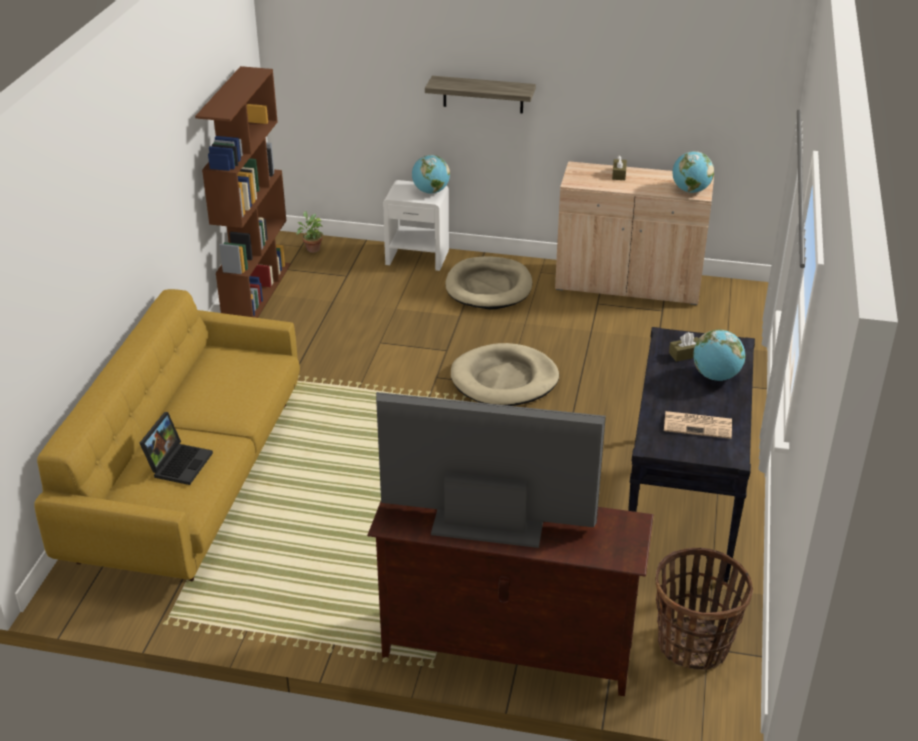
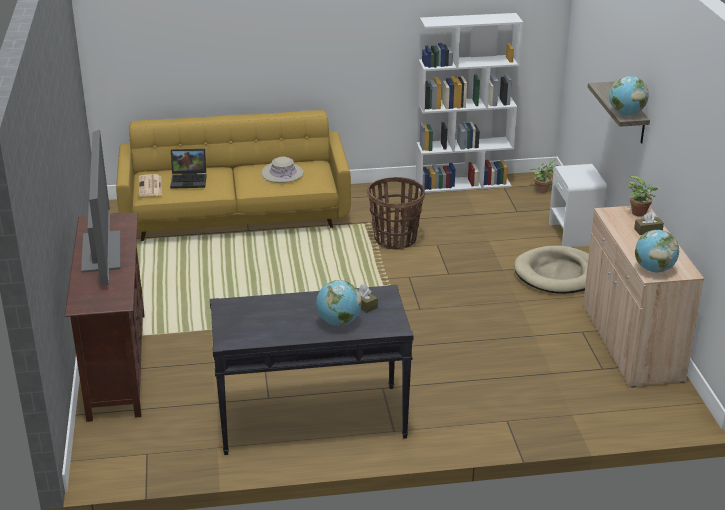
camera: 70 degrees right, 5 degrees down
(226, 381) = (282, 173): none -> beige hat
(256, 291) = (463, 184): brown bookcase -> white bookcase
(430, 191) = (586, 180): globe -> globe (626, 113)
(504, 380) = (427, 307): beige dog bed -> none
(584, 169) = (641, 213): none -> potted plant
(693, 645) = (147, 446): basket -> basket (395, 239)
(698, 425) = (263, 322): newspaper -> newspaper (150, 186)

